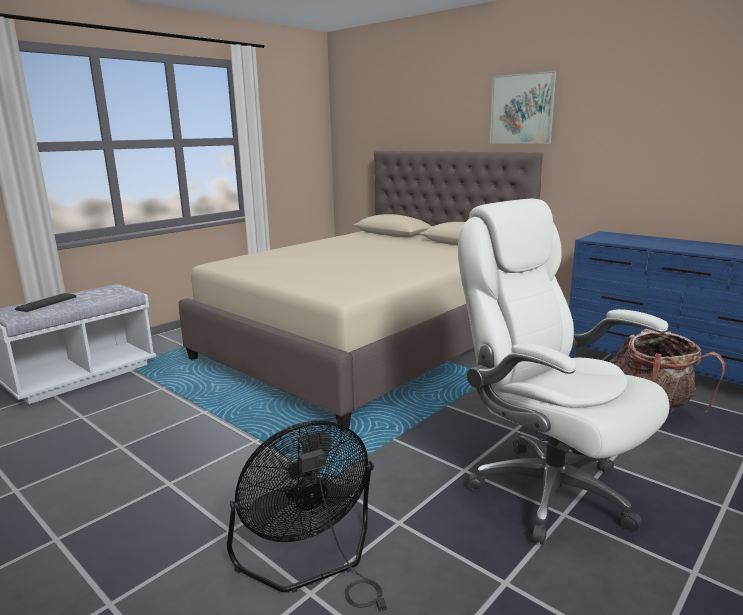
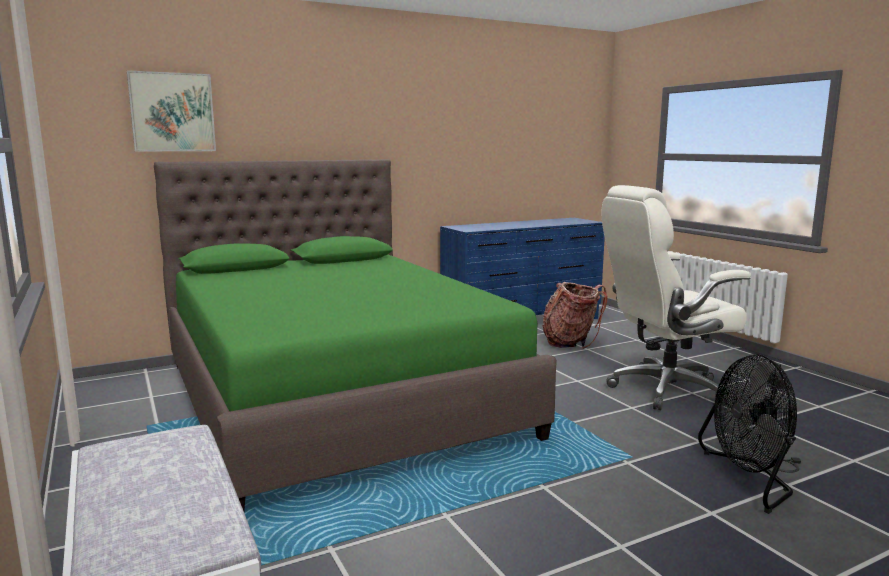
camera: 70 degrees left, 5 degrees down
(47, 303) = (157, 506): keyboard -> none
(368, 343) = (336, 398): beige bed -> green bed
(522, 109) = (356, 116): picture -> picture (172, 112)

